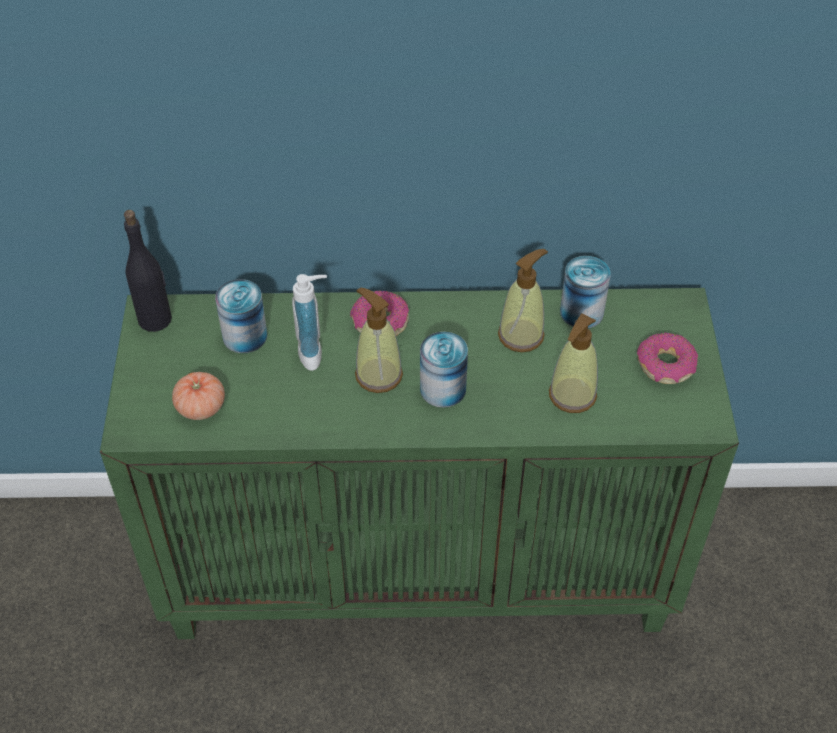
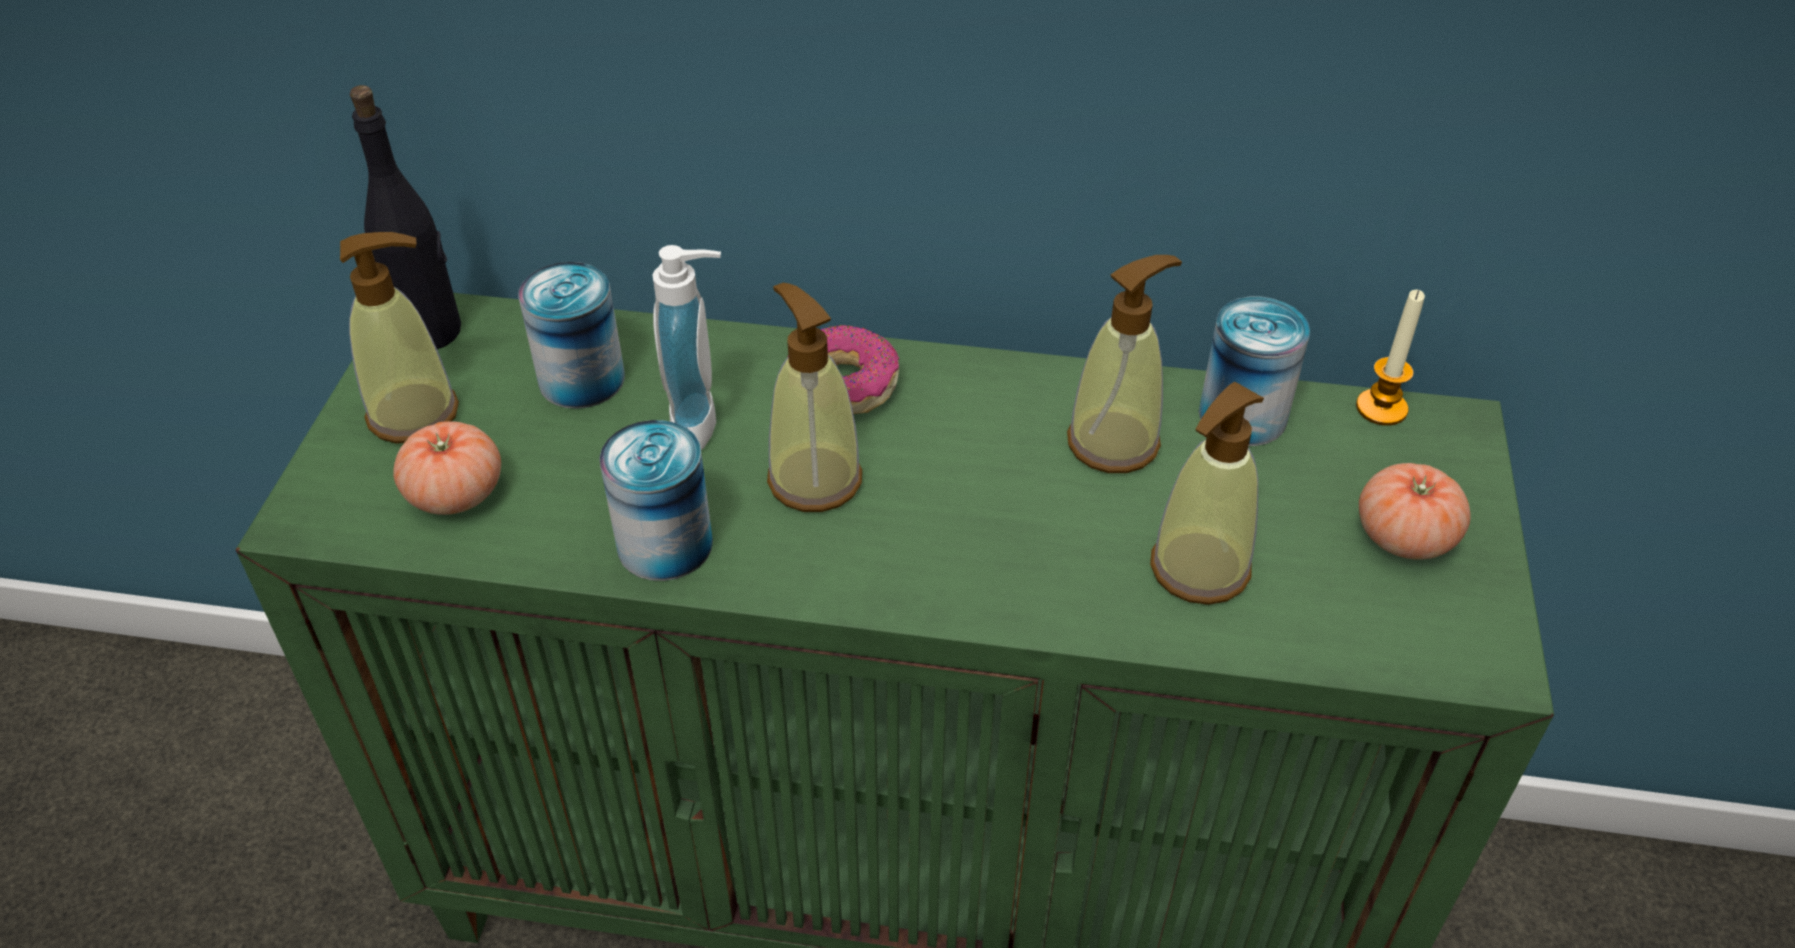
camera: 10 degrees right, 5 degrees down
(164, 367) = (414, 414): none -> soap dispenser
(443, 389) = (935, 522): can -> can (665, 544)
(648, 299) = (1381, 408): none -> candle
(665, 366) = (1404, 536): donut -> tomato

